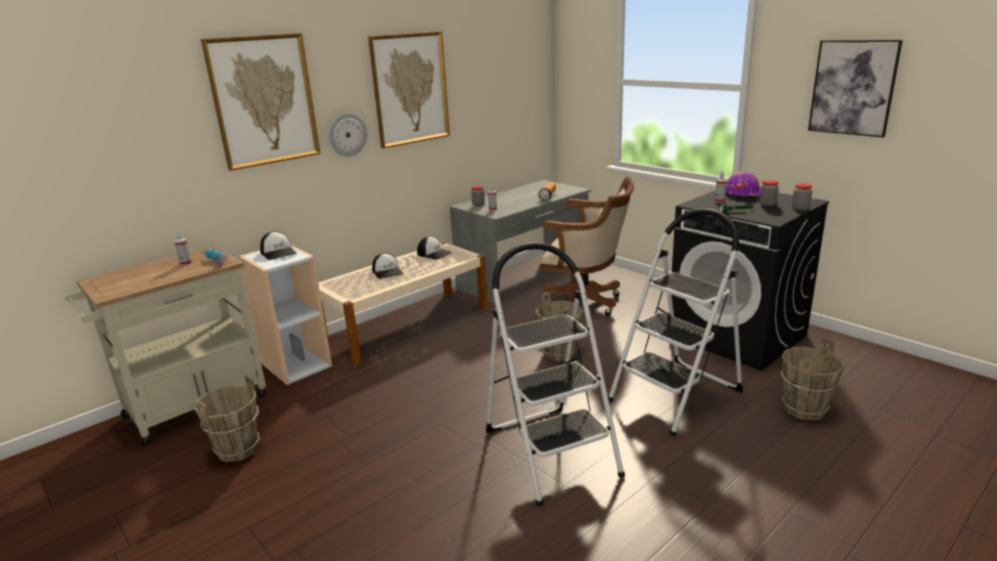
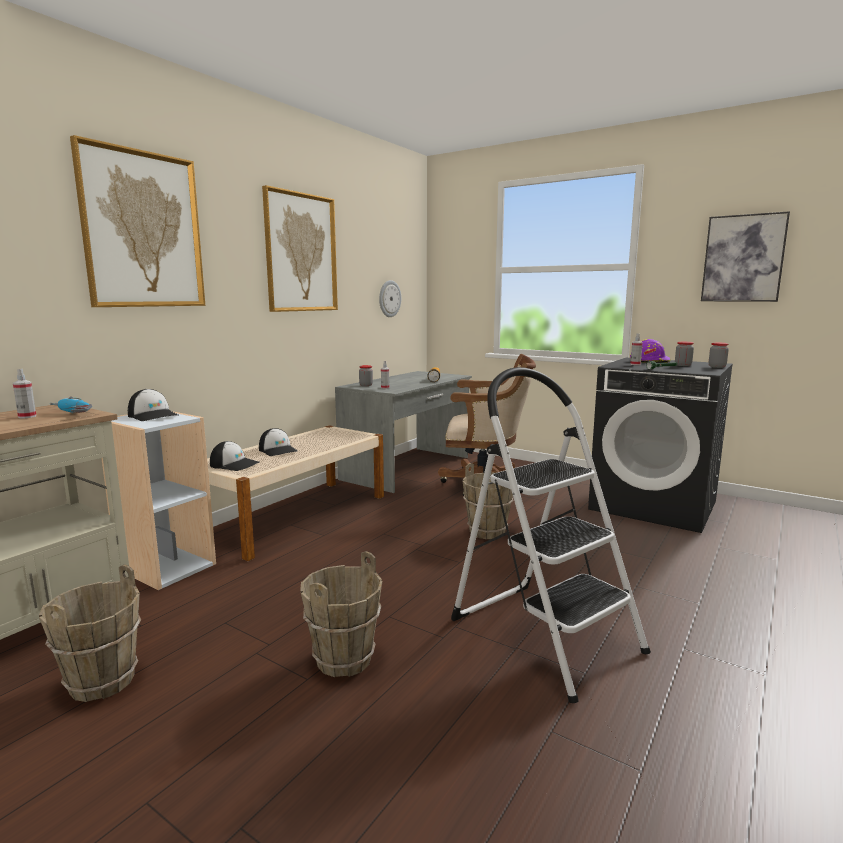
camera: 15 degrees left, 10 degrees down
(347, 134) = (235, 289): wall clock -> wall clock (389, 298)
(434, 253) = (324, 434): cap -> cap (234, 464)
(678, 395) = (641, 562): step ladder -> none
(803, 409) = (772, 564): brown bucket -> brown bucket (343, 659)

